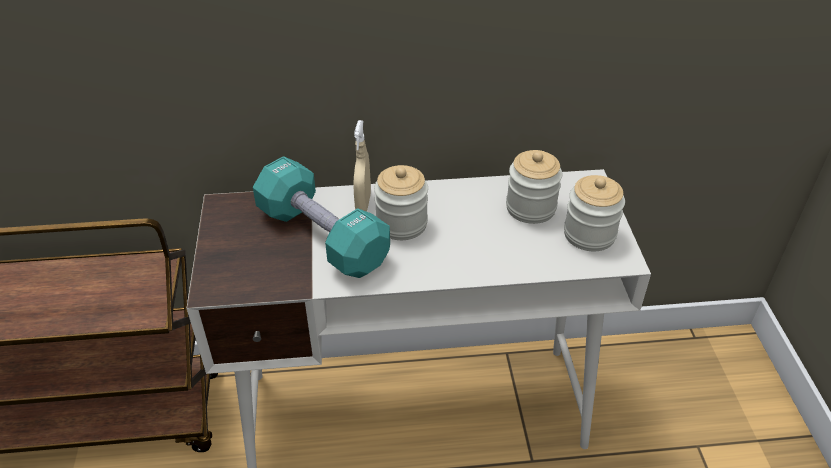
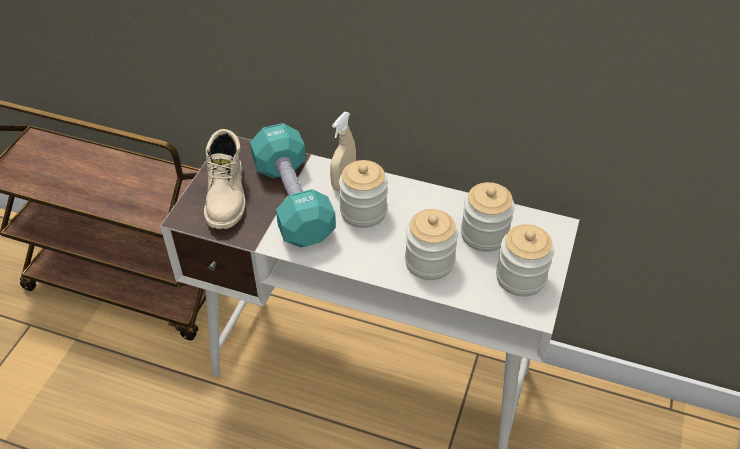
camera: 25 degrees right, 5 degrees up
(247, 254) = (227, 197): none -> beige boot
(497, 248) = (429, 262): none -> jar

